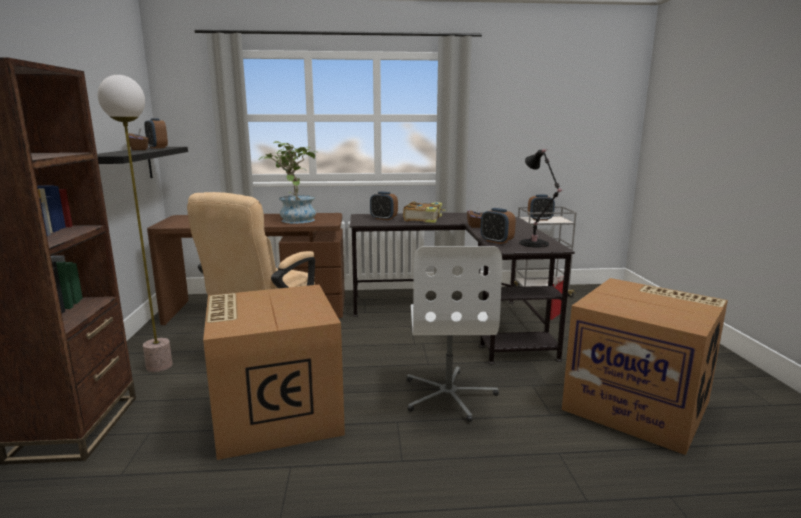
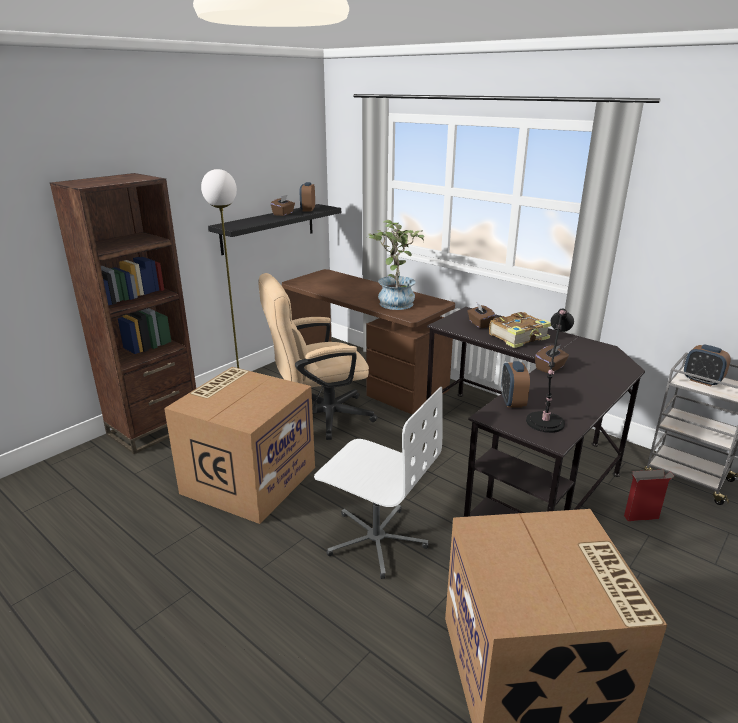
camera: 45 degrees right, 10 degrees up
(383, 218) = (480, 324): alarm clock -> brown tissue box
(449, 395) = (376, 539): white office chair -> white office chair turned 105 degrees counterclockwise

